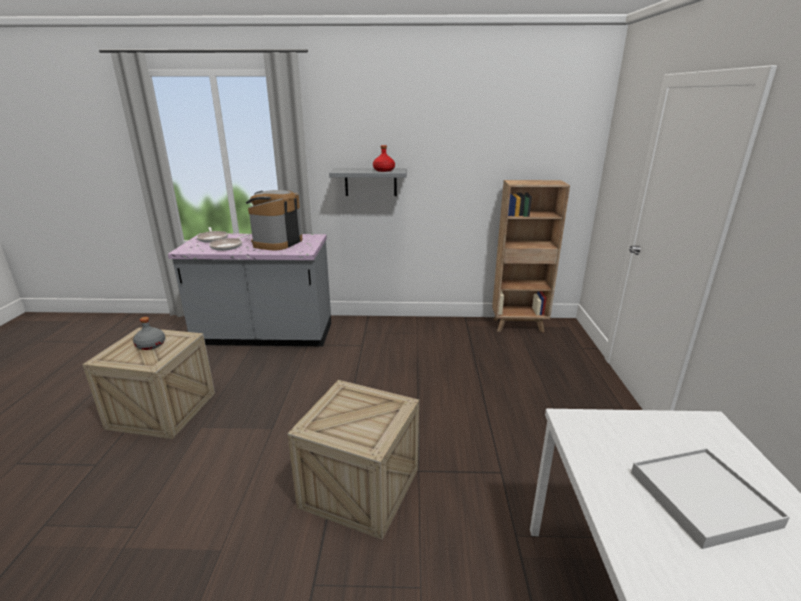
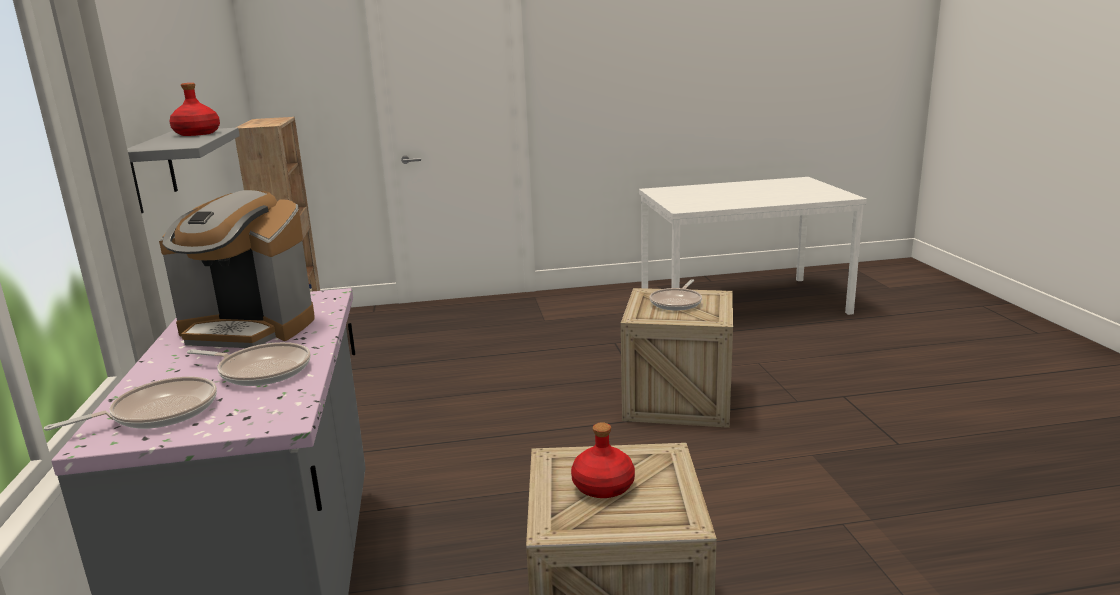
camera: 100 degrees left, 5 degrees down
(151, 345) = (602, 486): grey bottle -> red bottle
(365, 415) = (677, 302): none -> frying pan
(702, 499) = (728, 193): white tray -> none

